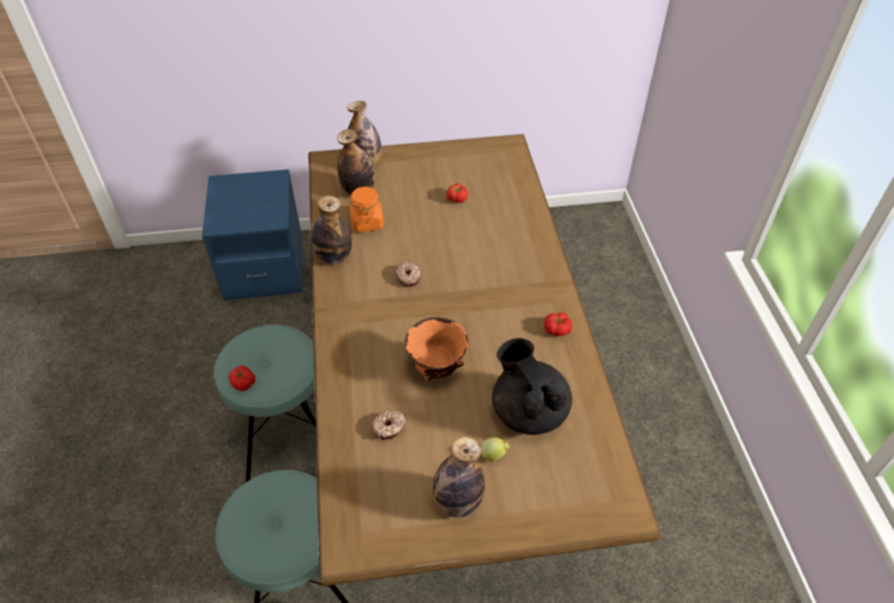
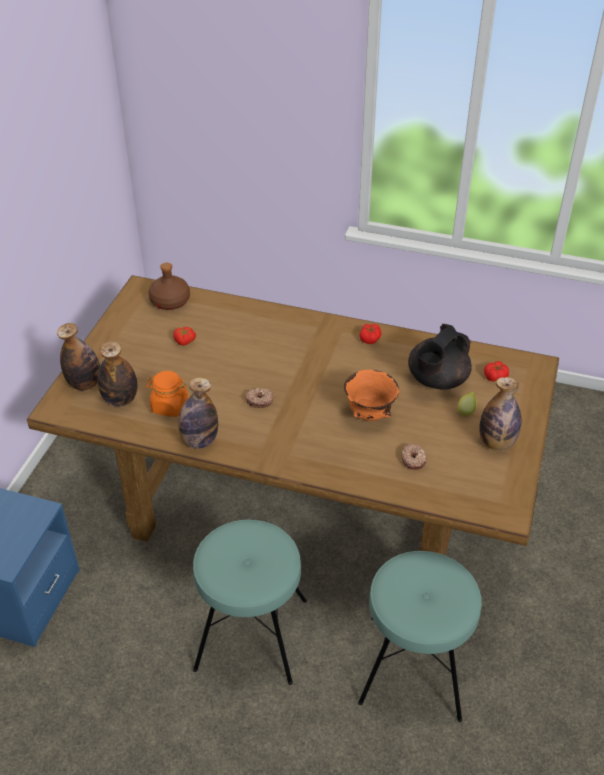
camera: 65 degrees left, 5 degrees down
(243, 382) = (262, 582): tomato -> tomato (495, 376)
(504, 169) = (170, 301): none -> brown bottle
(528, 411) = (436, 380): black teapot -> black teapot turned 45 degrees counterclockwise

